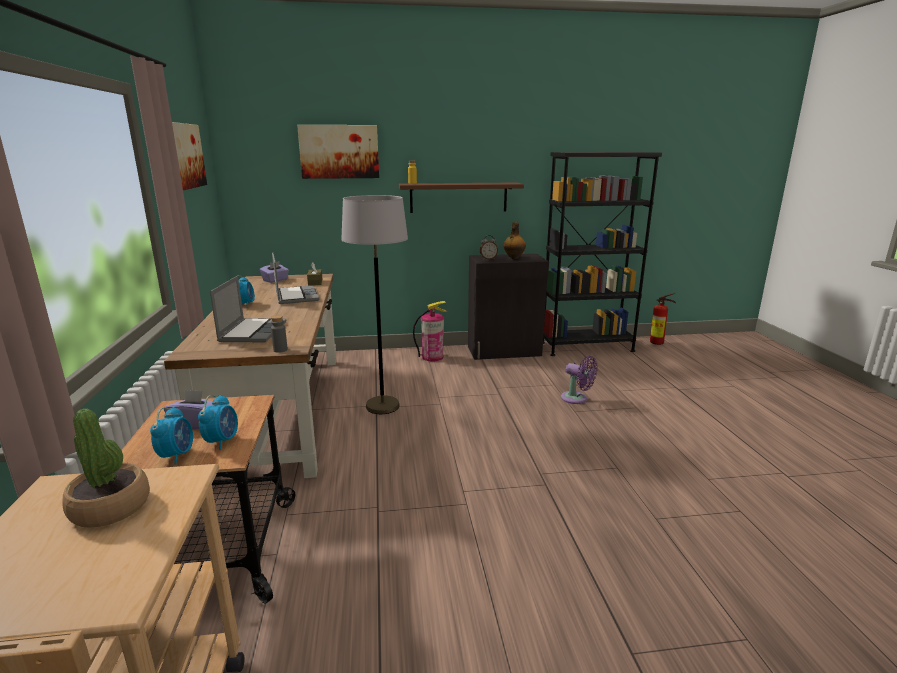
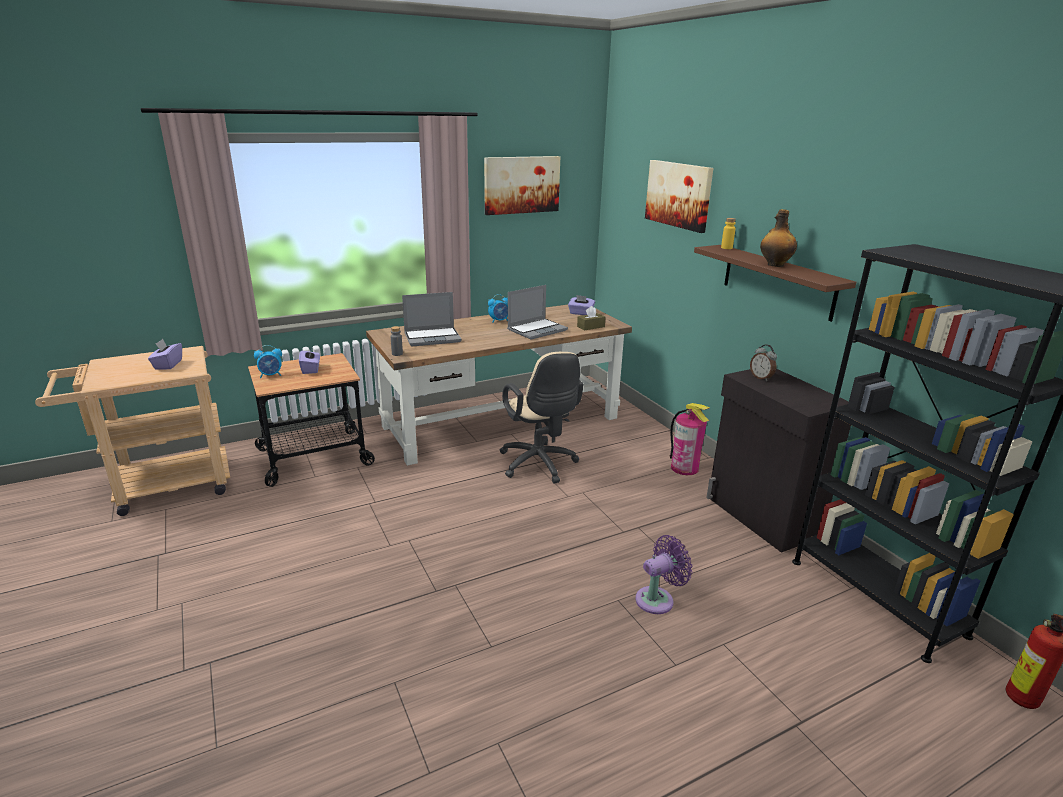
camera: 70 degrees right, 5 degrees up
(111, 507) = (168, 365): potted plant -> purple tissue box
(222, 441) = (288, 381): alarm clock -> none
(382, 406) = (539, 465): grey floor lamp -> beige office chair
(513, 258) = (792, 392): bottle -> bottle (774, 265)
(576, 399) = (658, 599): purple fan -> purple fan turned 135 degrees counterclockwise

